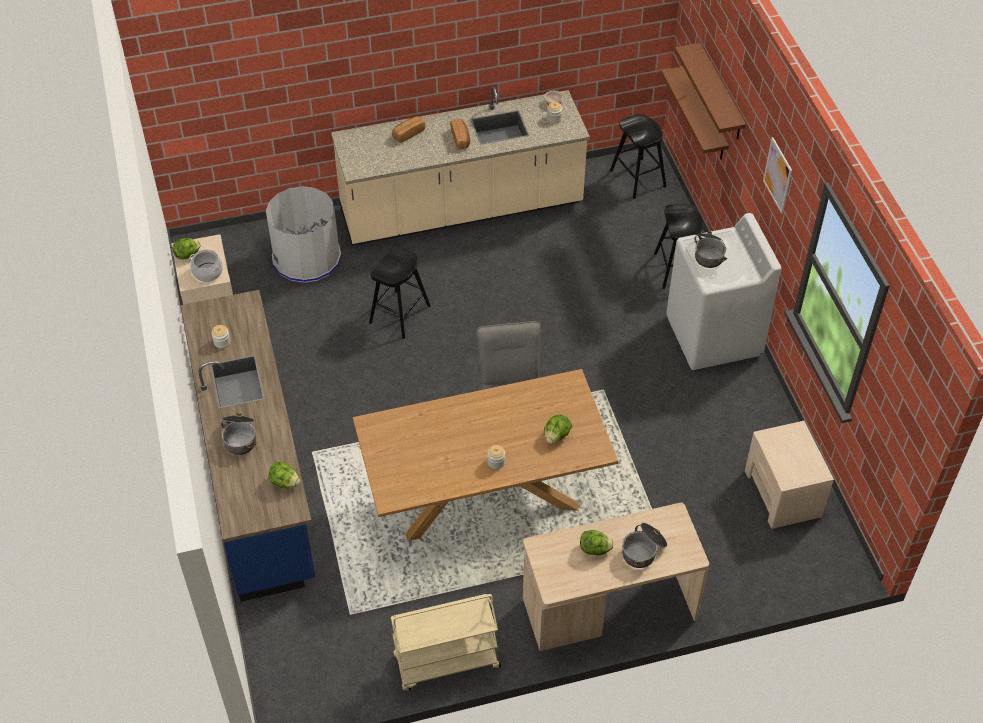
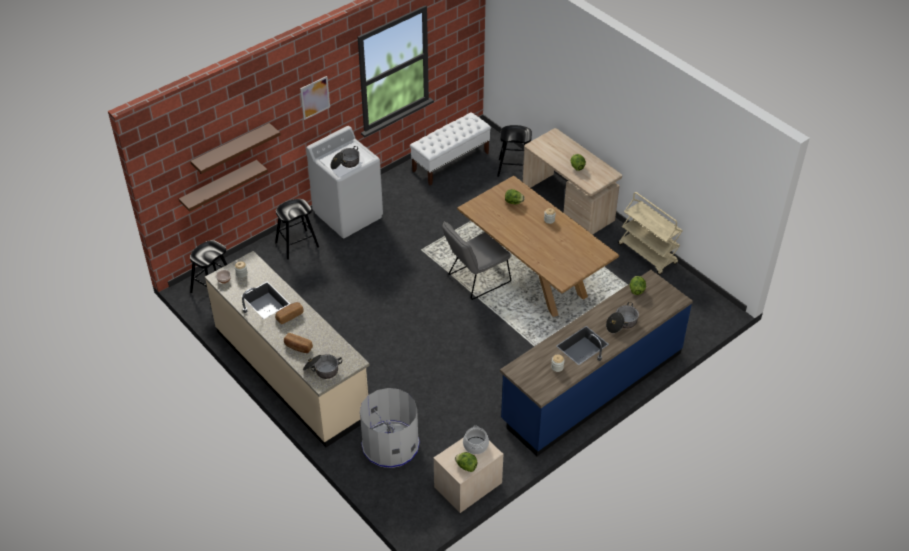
camera: 115 degrees left, 5 degrees down
(400, 314) = (415, 368): black stool -> black stool (514, 168)
(643, 550) = (564, 150): cooking pot -> cooking pot (322, 370)
(782, 493) = (451, 162): beige nightstand -> white bench

